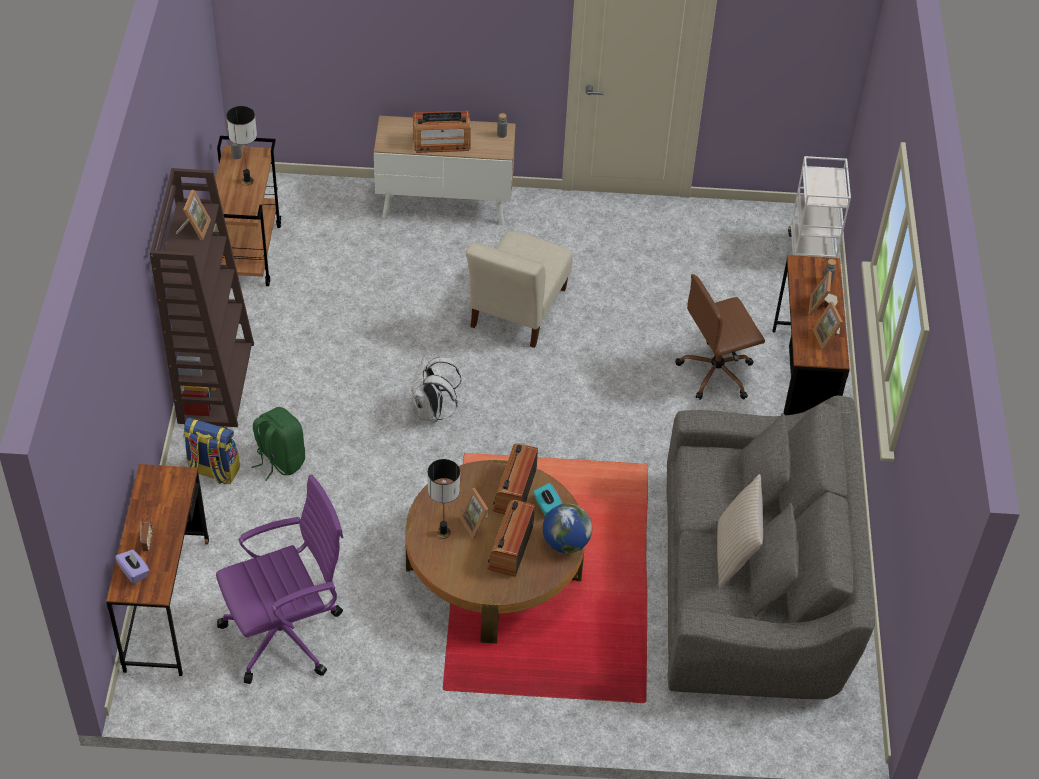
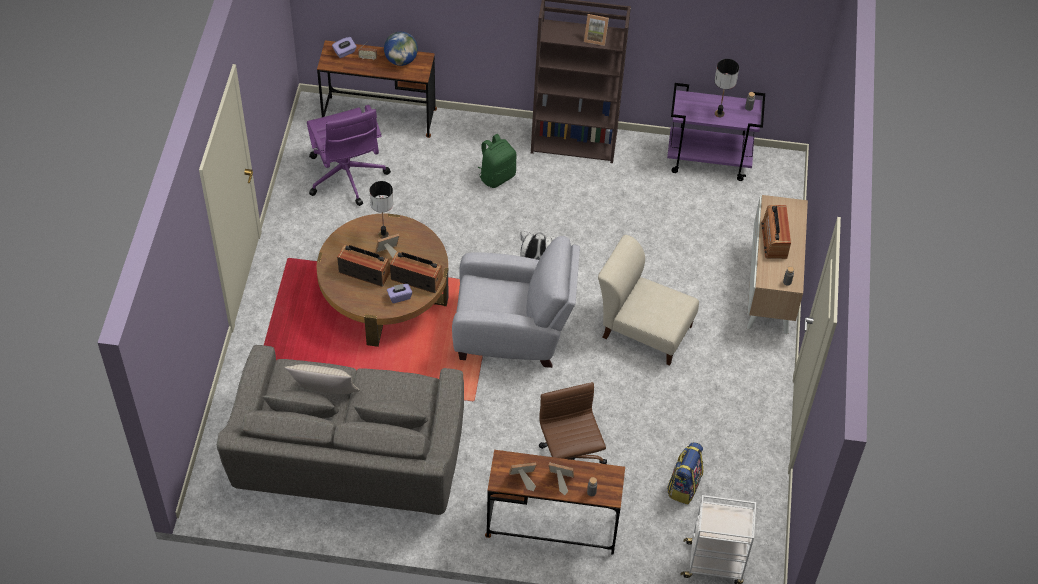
camera: 95 degrees right, 5 degrees up
(213, 471) = (491, 140): backpack -> backpack (684, 485)
(247, 253) = (709, 160): brown cart -> purple cart
(538, 431) = (513, 332): none -> grey armchair
(547, 506) = (399, 297): turquoise tissue box -> purple tissue box
(566, 543) = (364, 305): globe -> globe (401, 60)

